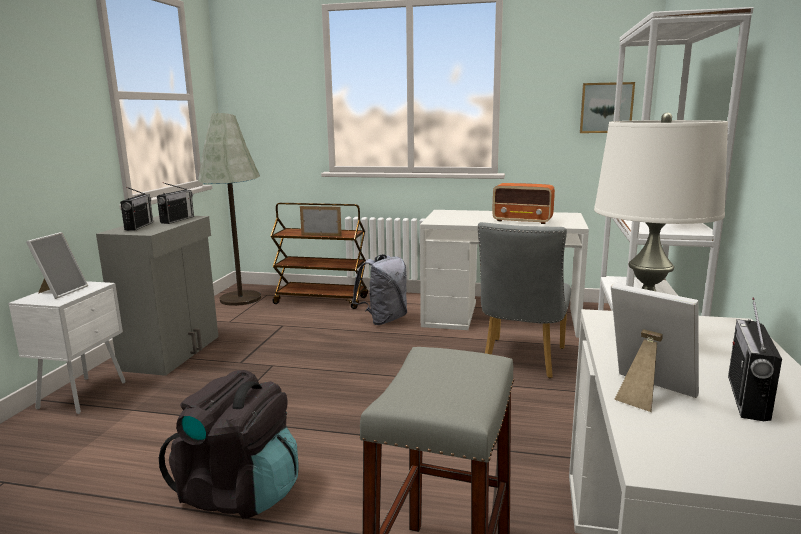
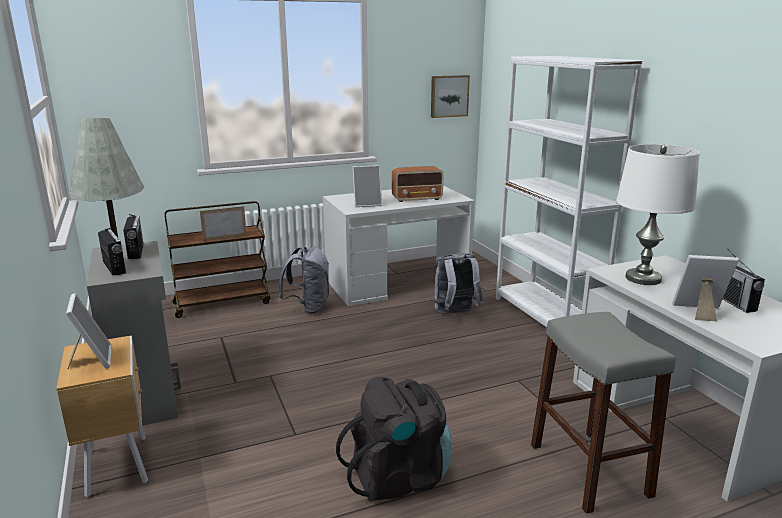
camera: 35 degrees left, 5 degrees up
(85, 394) = (119, 464): white nightstand -> brown nightstand
(460, 219) = (367, 204): none -> picture frame
(521, 361) = (455, 314): grey chair -> grey backpack

